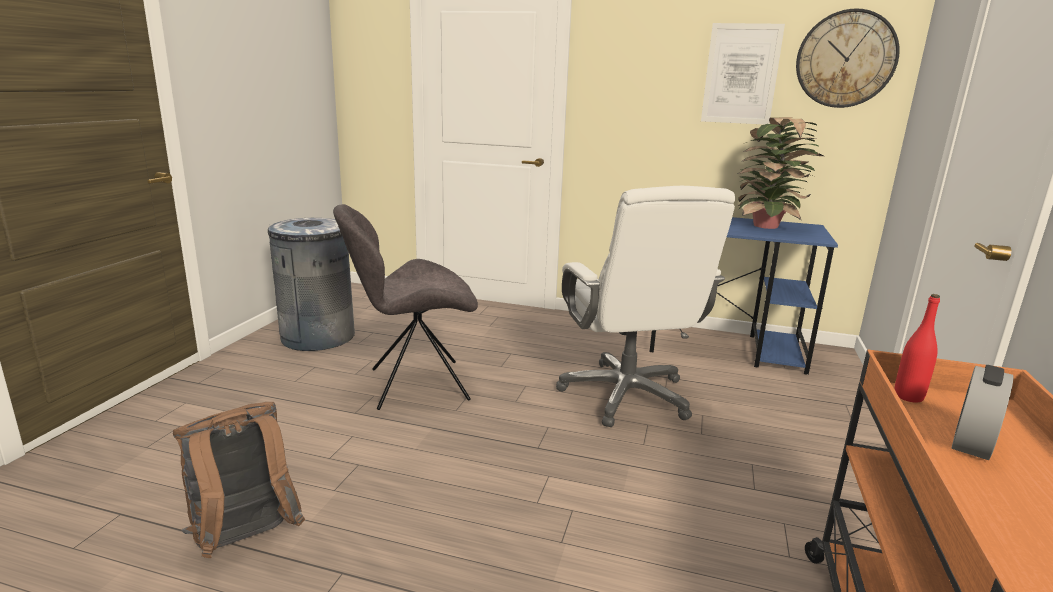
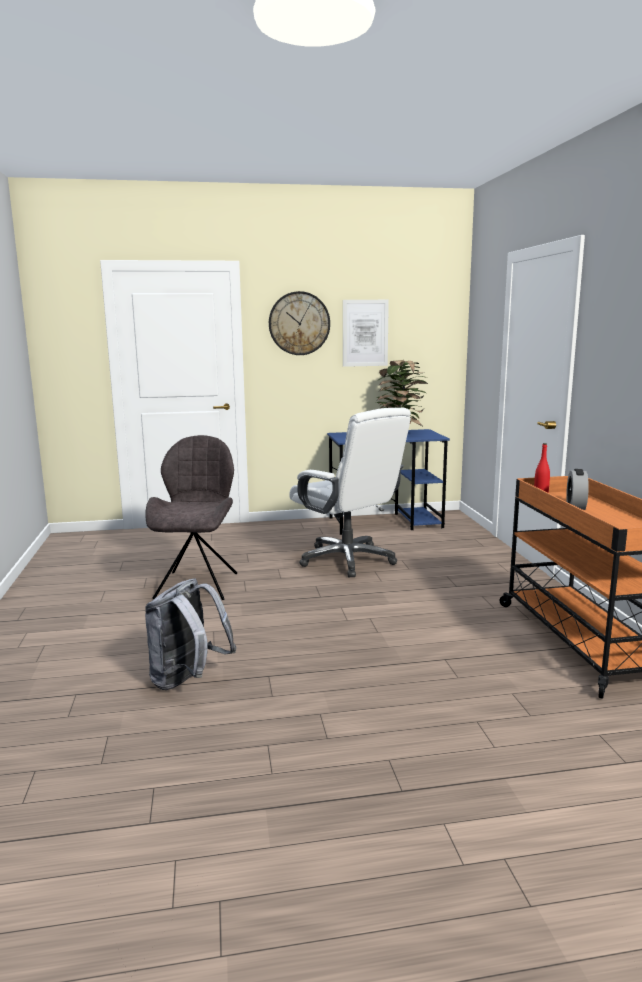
camera: 25 degrees left, 5 degrees down
(245, 541) = (188, 681): brown backpack -> grey backpack
(317, 337) = (79, 573): grey trash can -> none
(414, 385) = (198, 584): grey chair -> grey chair turned 135 degrees clockwise
(845, 59) = (427, 321): wall clock -> wall clock (299, 323)

